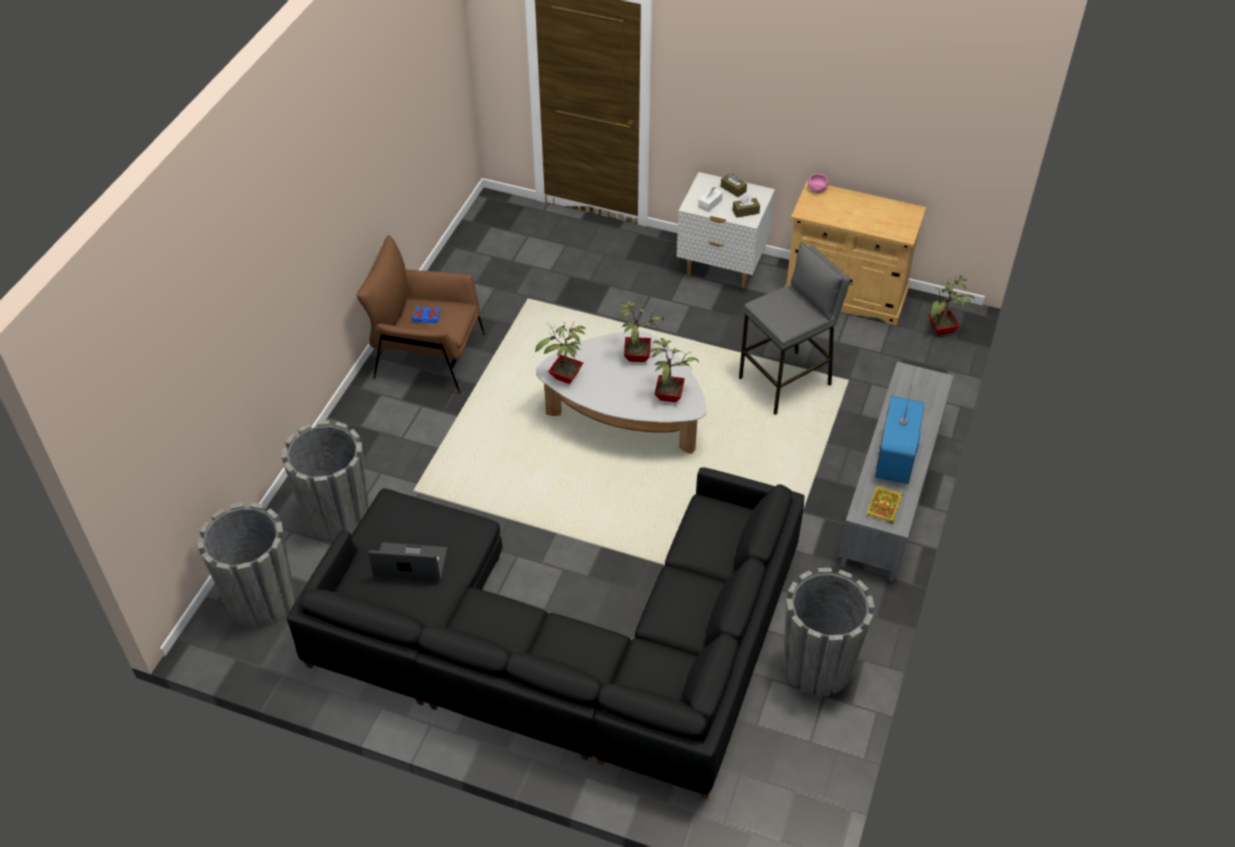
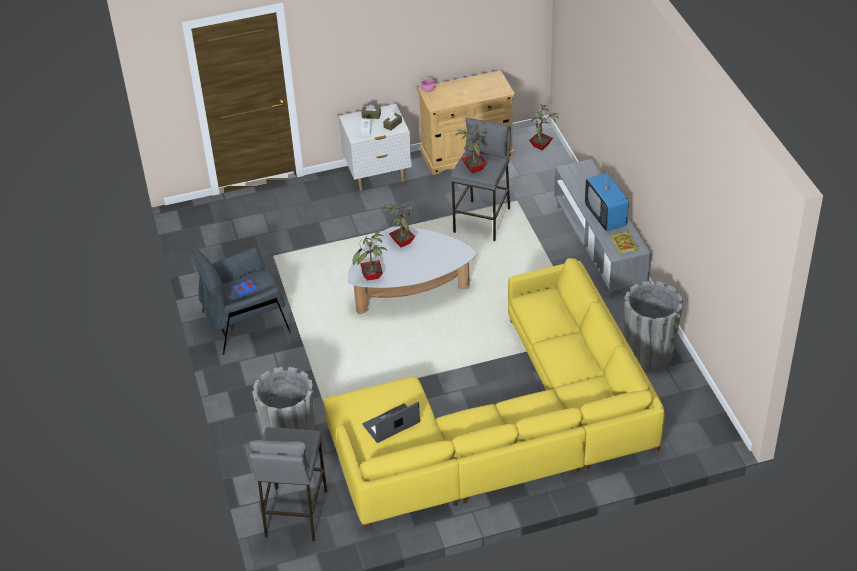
camera: 35 degrees left, 5 degrees down
(261, 600) = (295, 514): grey planter -> grey stool
(428, 356) = (245, 322): brown armchair -> grey armchair
(563, 645) = (503, 427): black sofa -> yellow sofa
(669, 394) = (444, 253): potted plant -> potted plant (473, 168)

